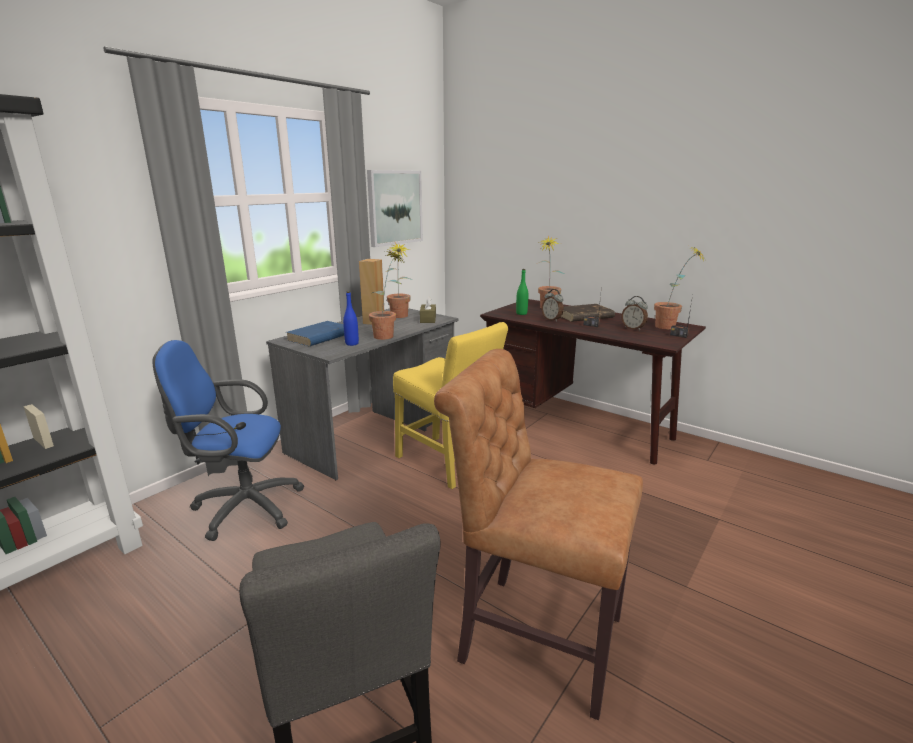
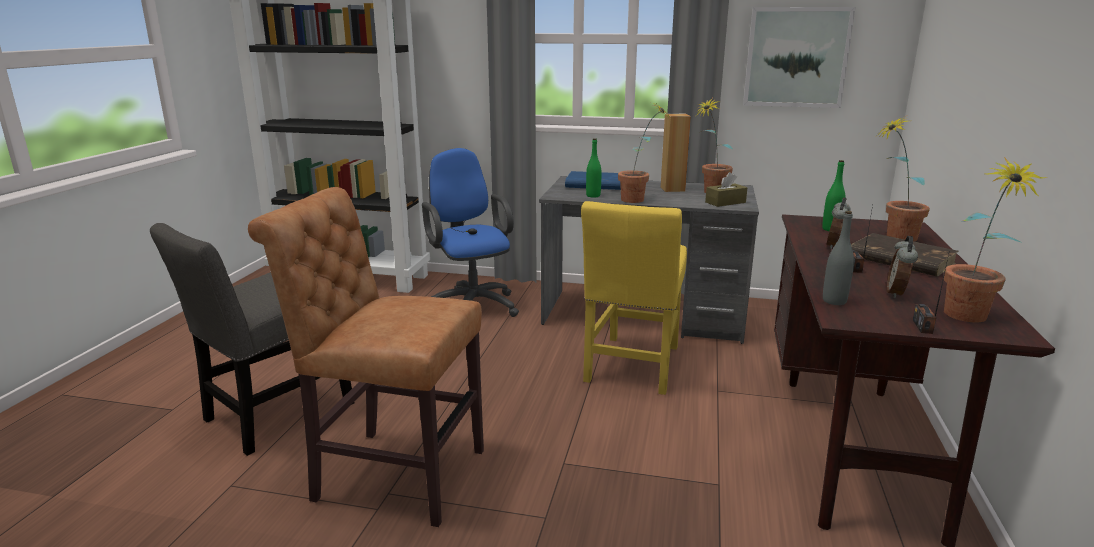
camera: 65 degrees right, 0 degrees up
(352, 343) = (593, 196): blue bottle -> green bottle
(532, 636) = (392, 474): brown chair -> brown chair turned 75 degrees counterclockwise
(639, 340) = (834, 301): none -> grey bottle

